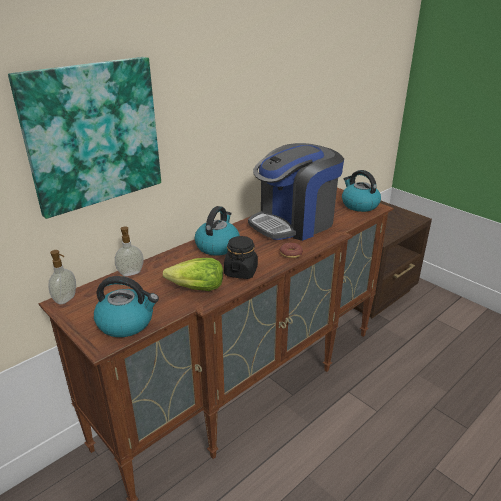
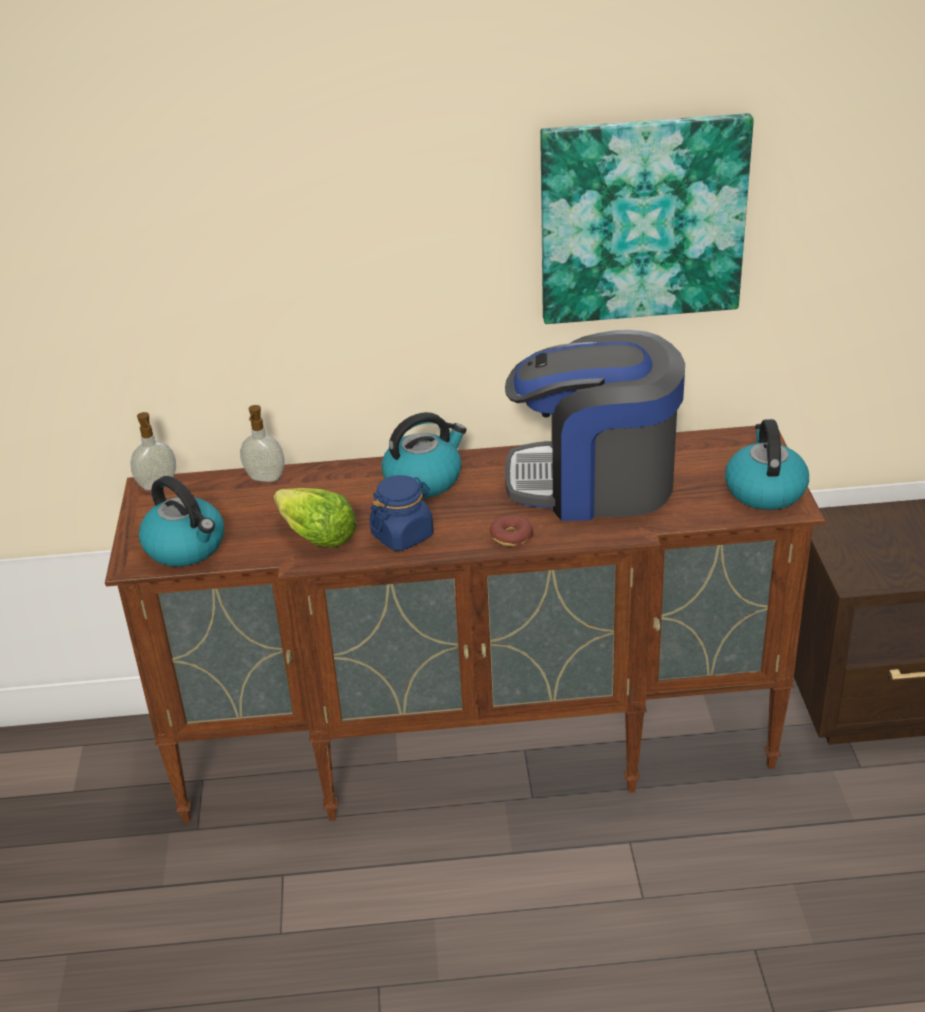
camera: 40 degrees right, 5 degrees up
(93, 135) = (227, 262): picture -> picture (642, 219)
(241, 271) = (402, 535): black jar -> blue jar

